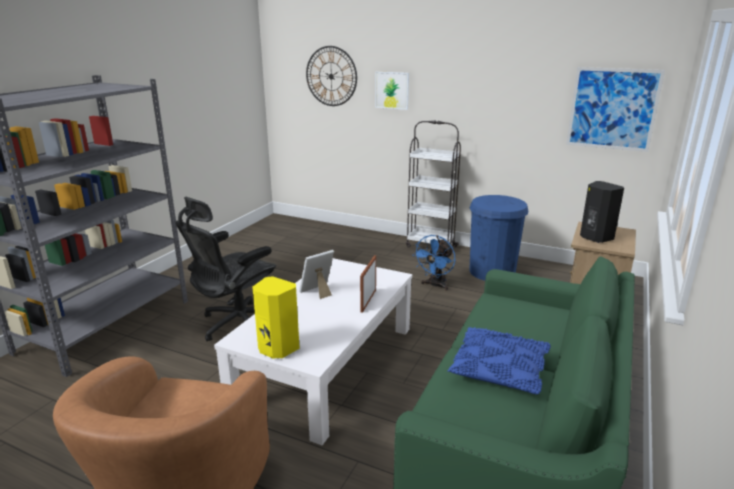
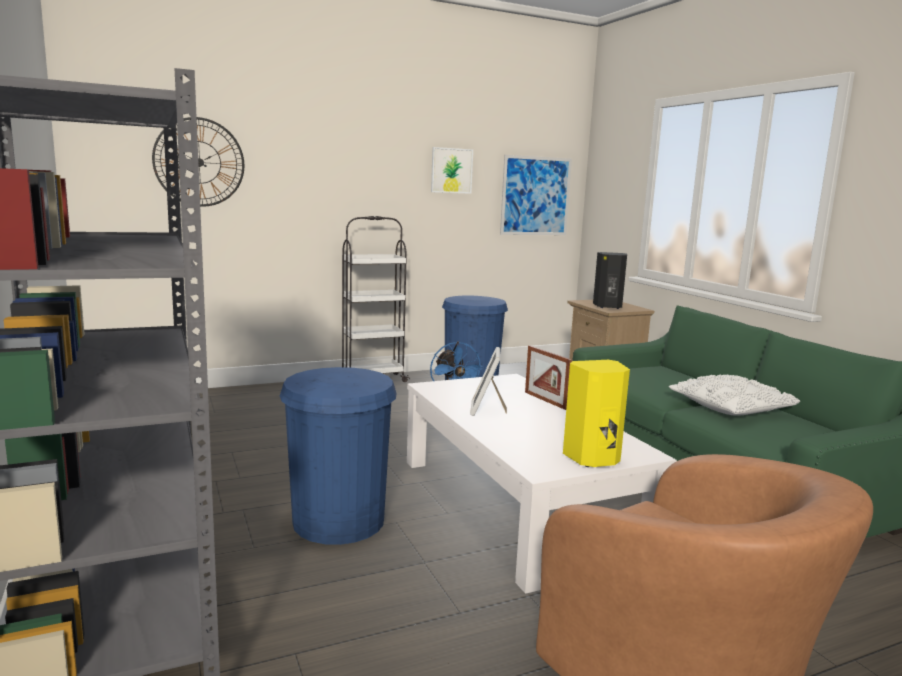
camera: 50 degrees left, 10 degrees down
(237, 326) = (338, 521): office chair -> blue trash can
(392, 90) = (299, 181): picture -> picture (451, 170)
(499, 370) = (731, 408): blue pillow -> white pillow

